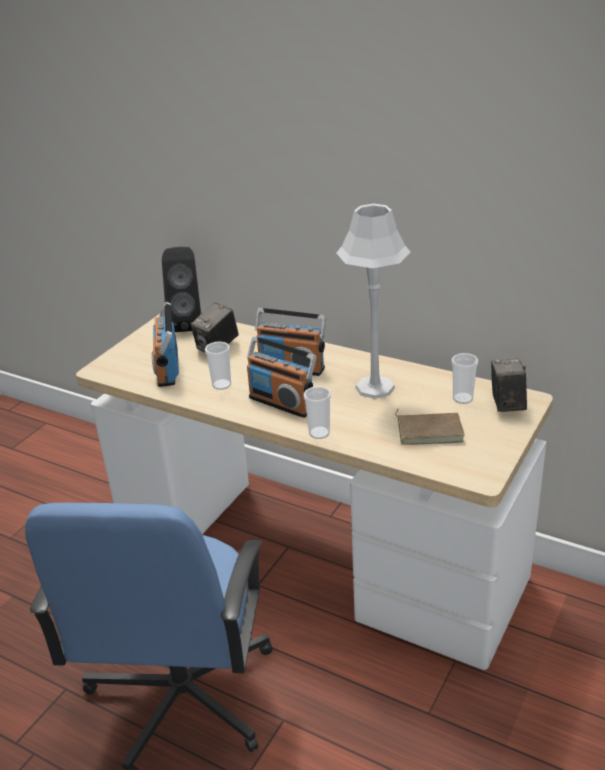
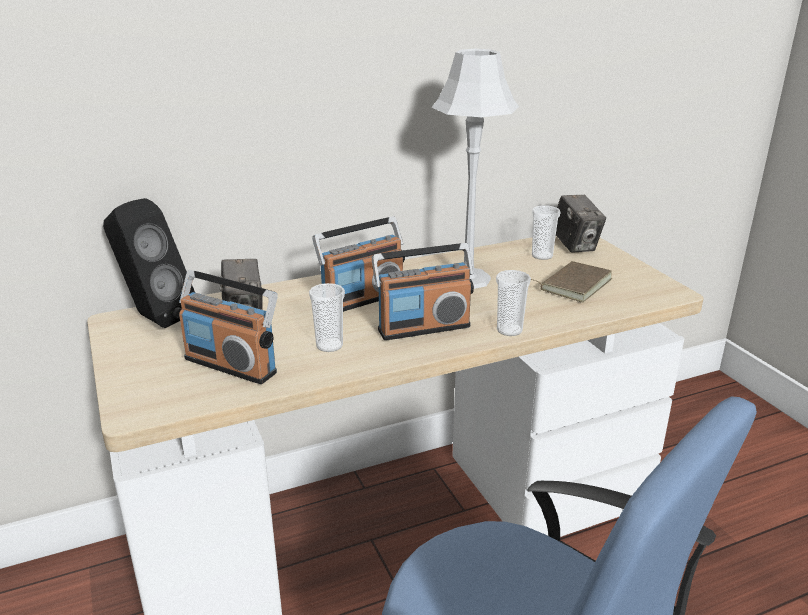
camera: 55 degrees left, 5 degrees down
(506, 404) = (575, 246): camera -> camera turned 150 degrees counterclockwise

